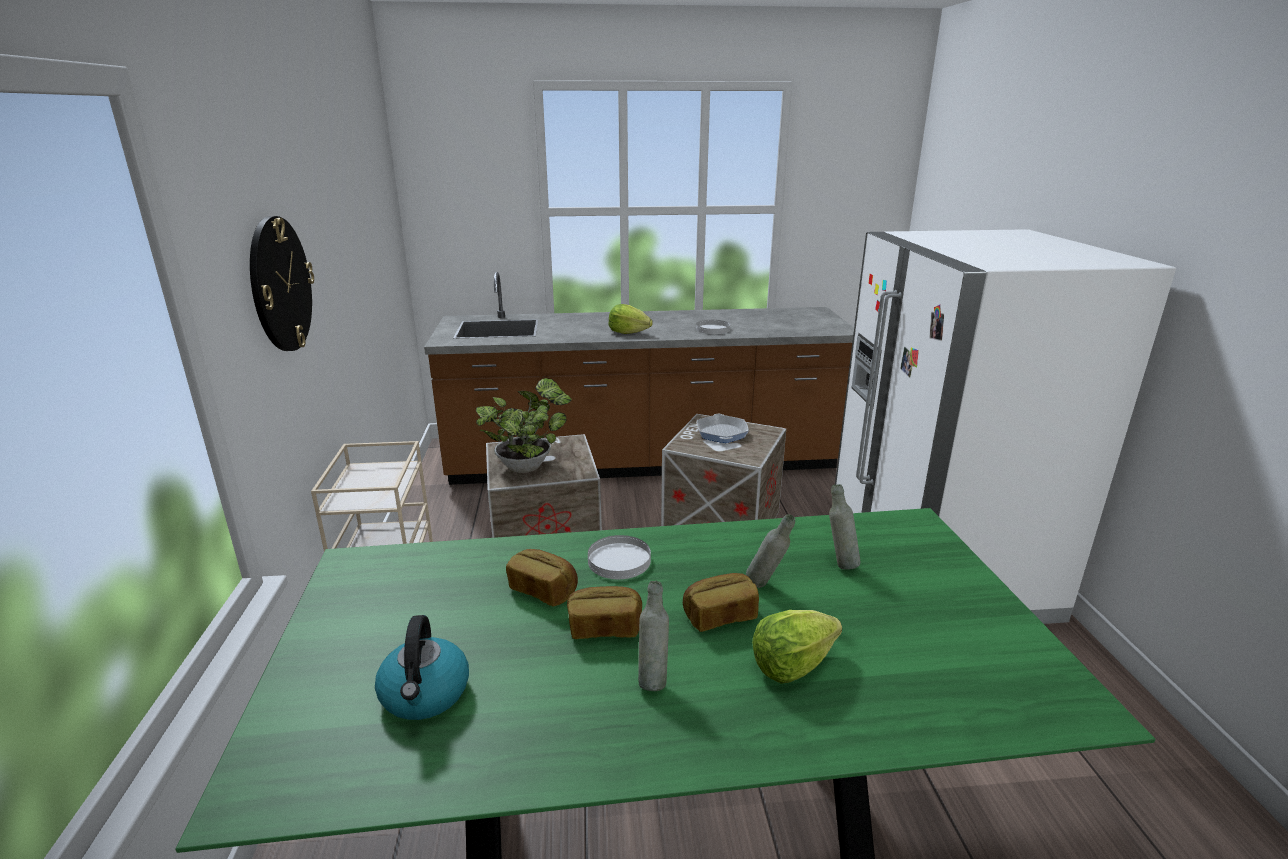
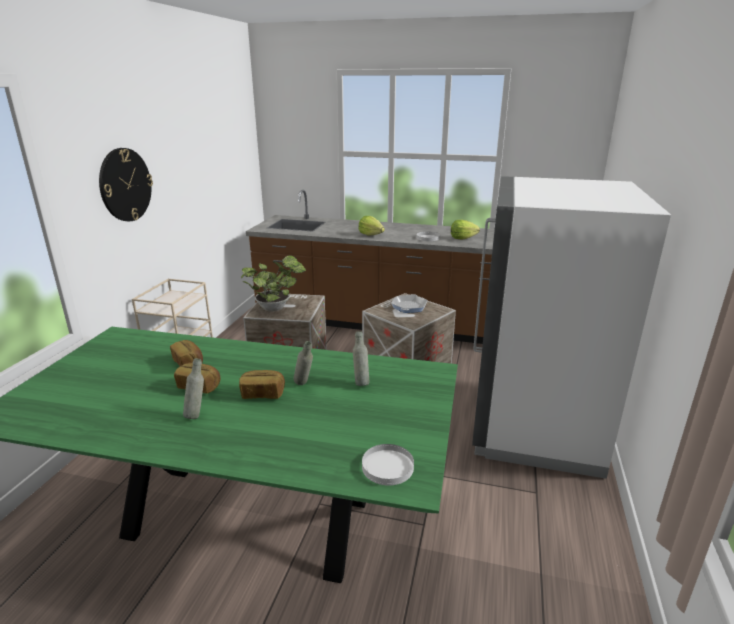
camera: 20 degrees right, 0 degrees up
(425, 694) = (91, 396): kettle -> none
(619, 560) = (241, 357): white plate -> white plate (387, 466)
(792, 664) = (273, 424): lettuce -> lettuce (462, 238)

